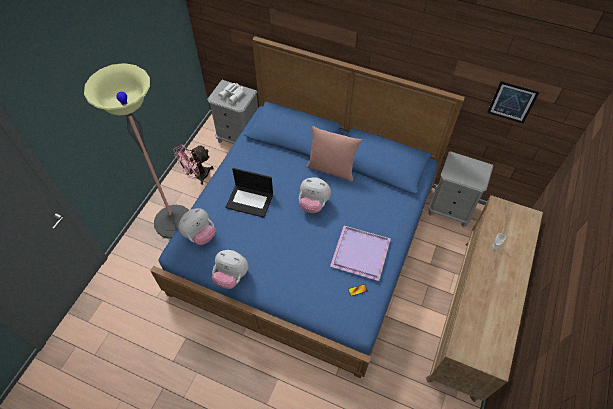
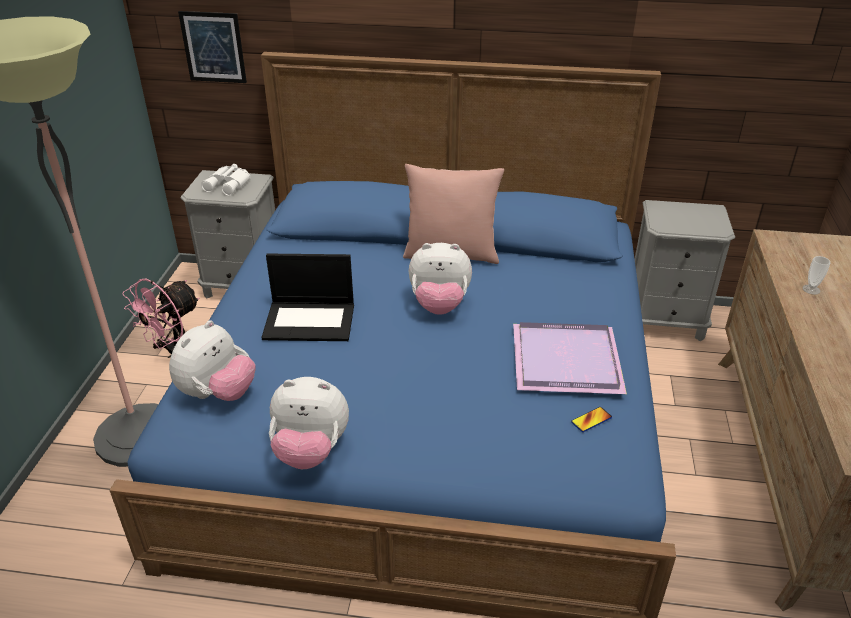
camera: 15 degrees left, 20 degrees down
(512, 102) = (742, 61): picture -> picture (213, 47)

